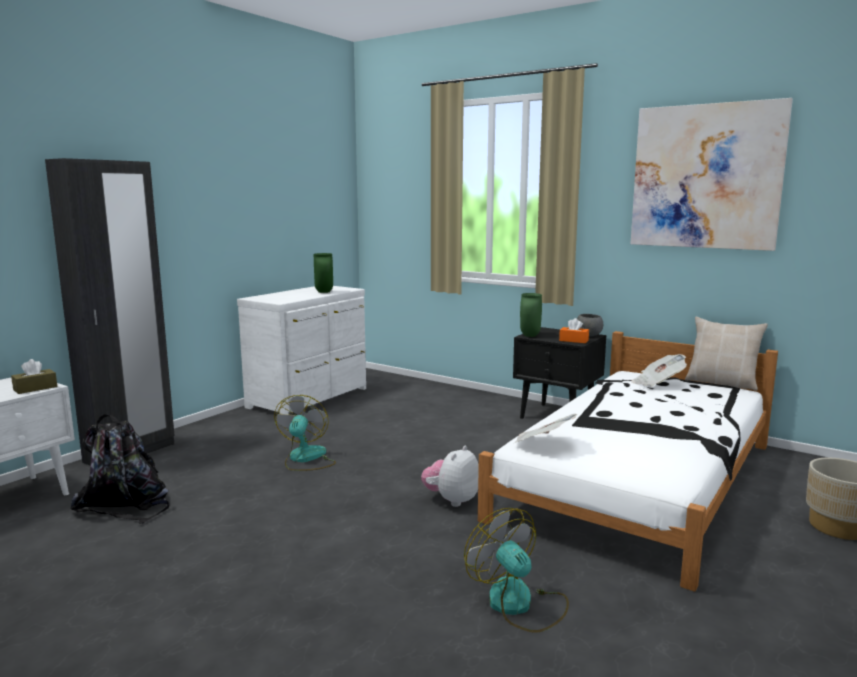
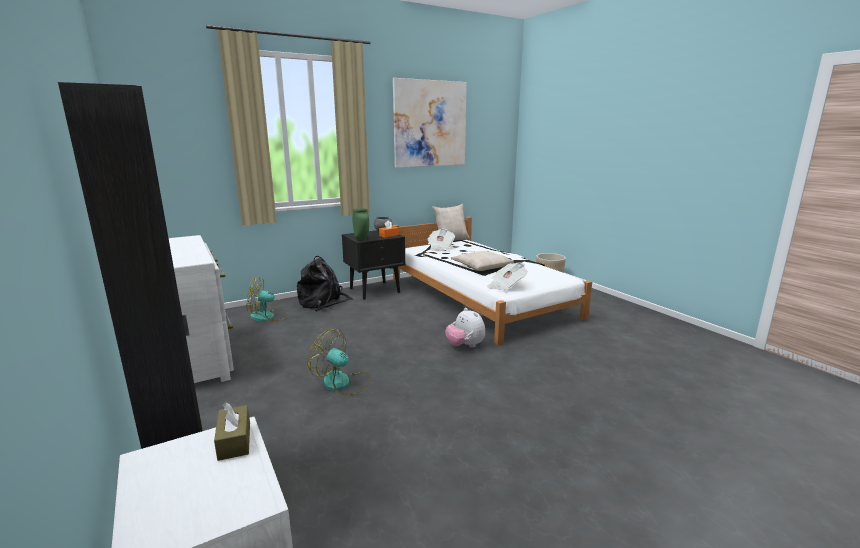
camera: 65 degrees left, 5 degrees up
(127, 503) = (342, 497): black backpack -> black backpack (323, 302)
(324, 292) = (184, 245): green vase -> none
(519, 604) = (587, 356): fan -> fan (268, 317)
(613, 418) = (481, 266): none -> beige pillow

